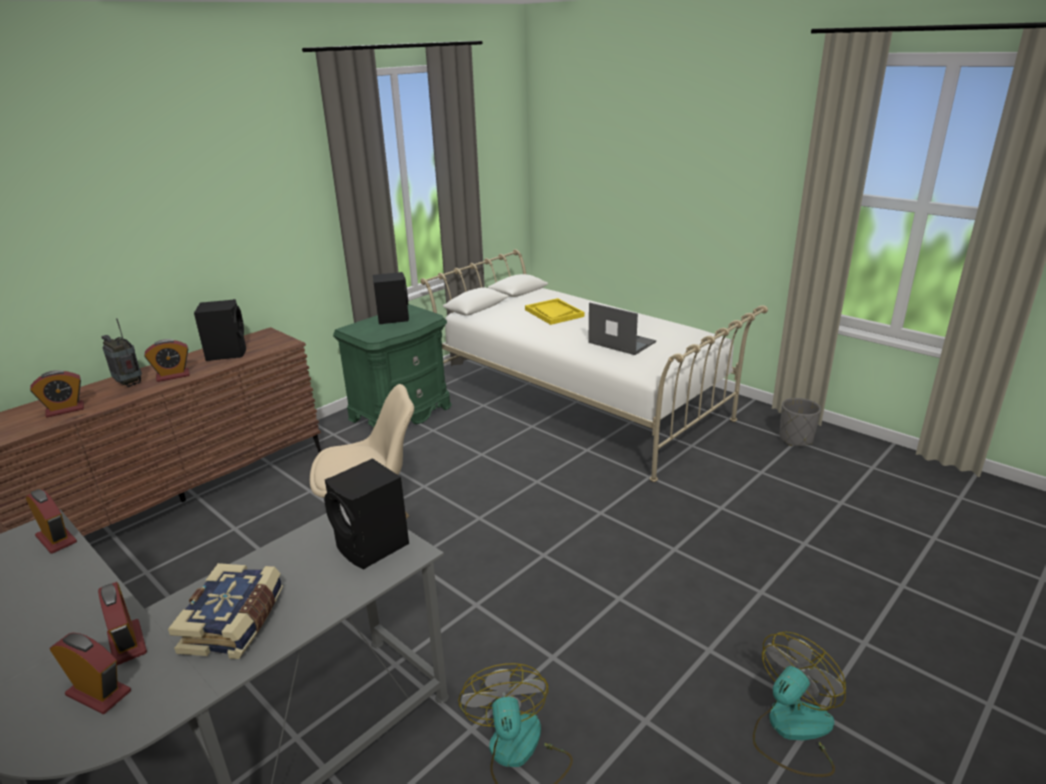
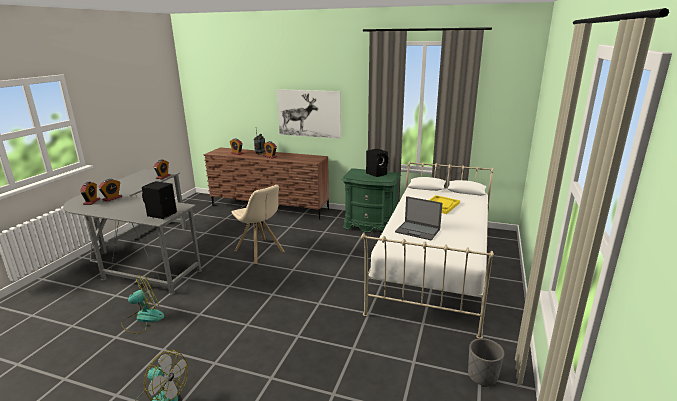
camera: 65 degrees right, 5 degrees down
(206, 249) = (309, 113): none -> picture
(227, 353) = (296, 157): black speaker -> none
(236, 623) = (119, 207): book -> none
(621, 342) = (418, 231): laptop -> laptop turned 105 degrees clockwise

